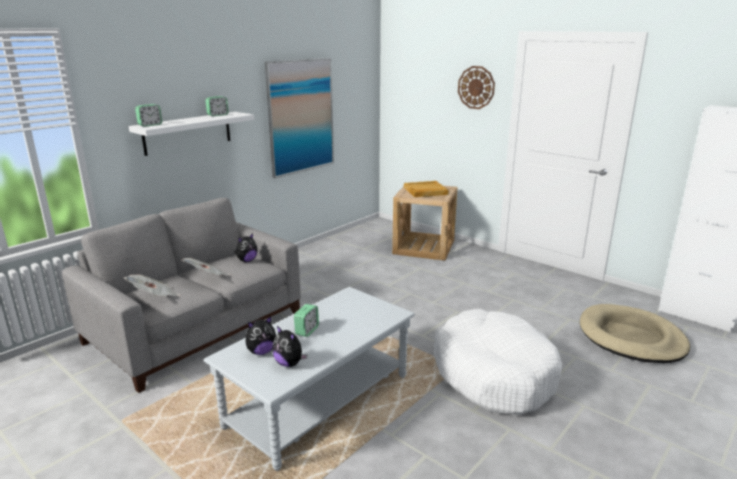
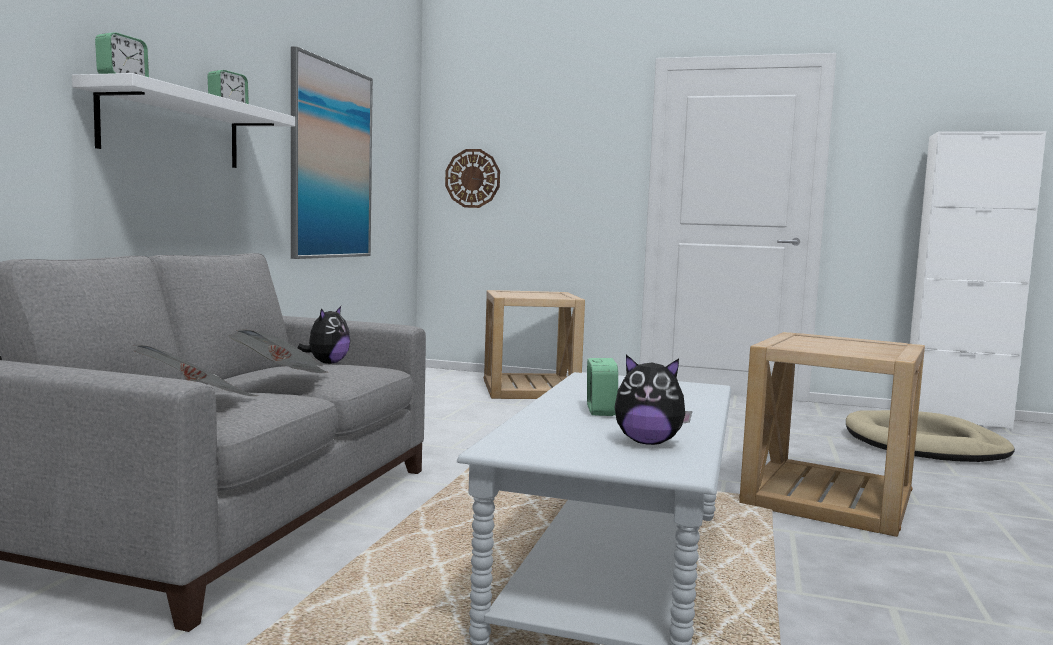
camera: 25 degrees left, 15 degrees down
(261, 351) = (565, 436): plush toy -> none
(425, 191) = (531, 294): beige tray -> none
(476, 87) = (591, 140): wall clock -> wall clock (472, 178)
(493, 374) = (827, 498): white dog bed -> beige side table

